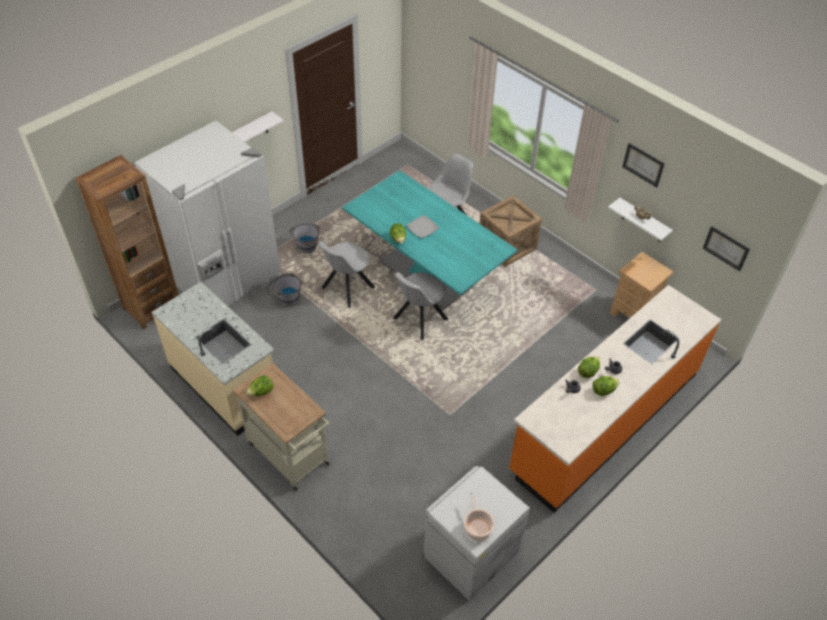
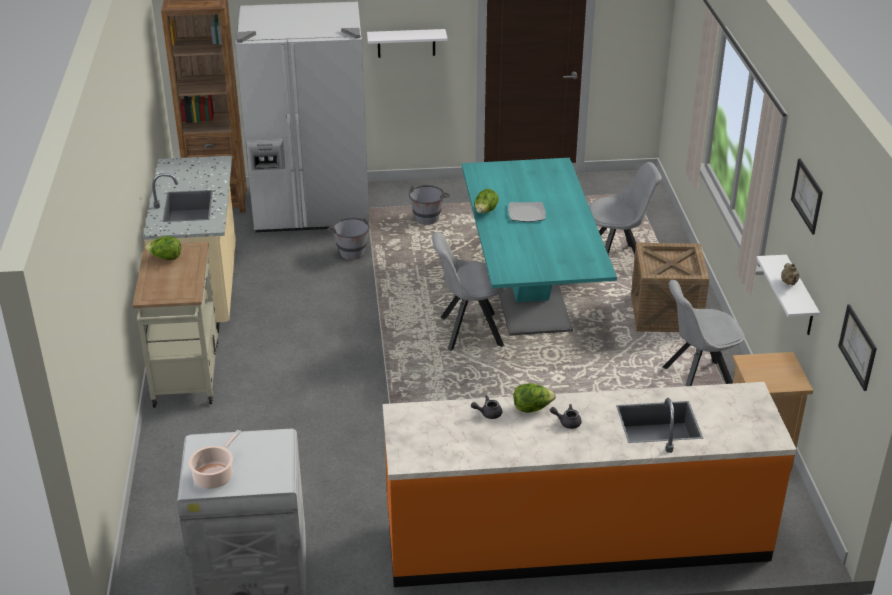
camera: 40 degrees right, 15 degrees down
(347, 288) = (424, 270): grey chair -> grey chair (697, 382)
(603, 390) = (527, 434): lettuce -> none

